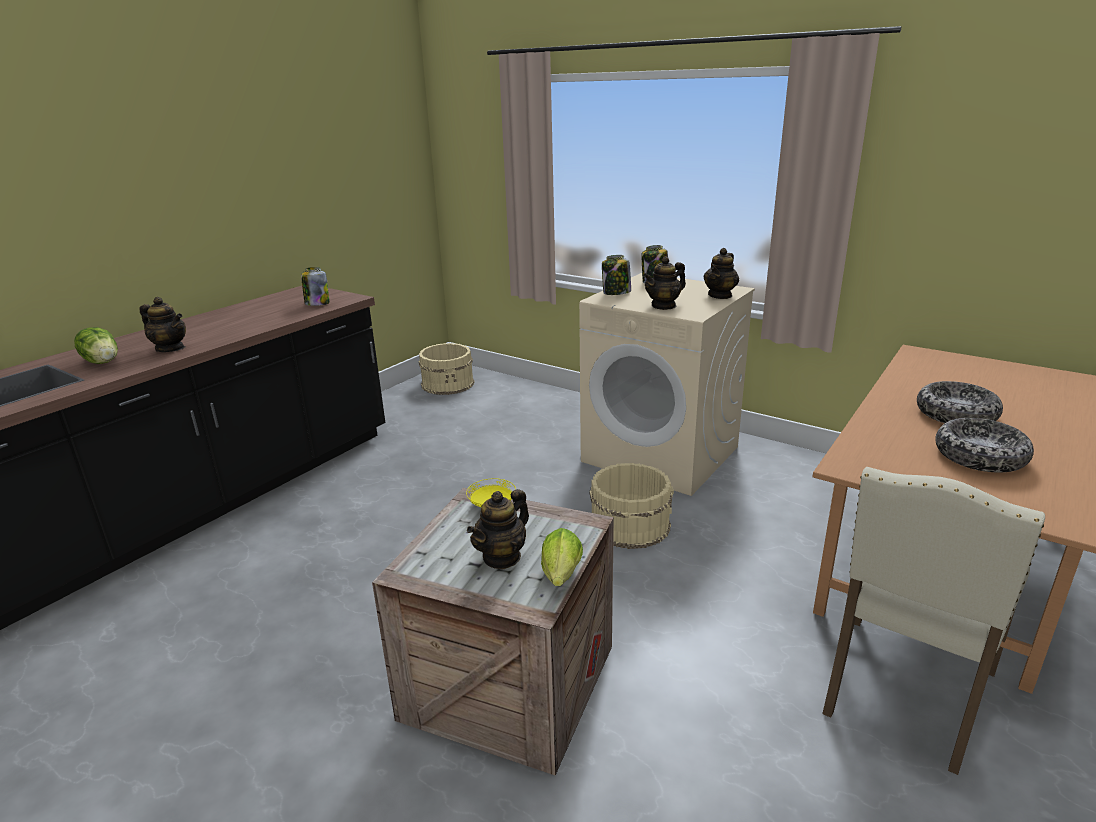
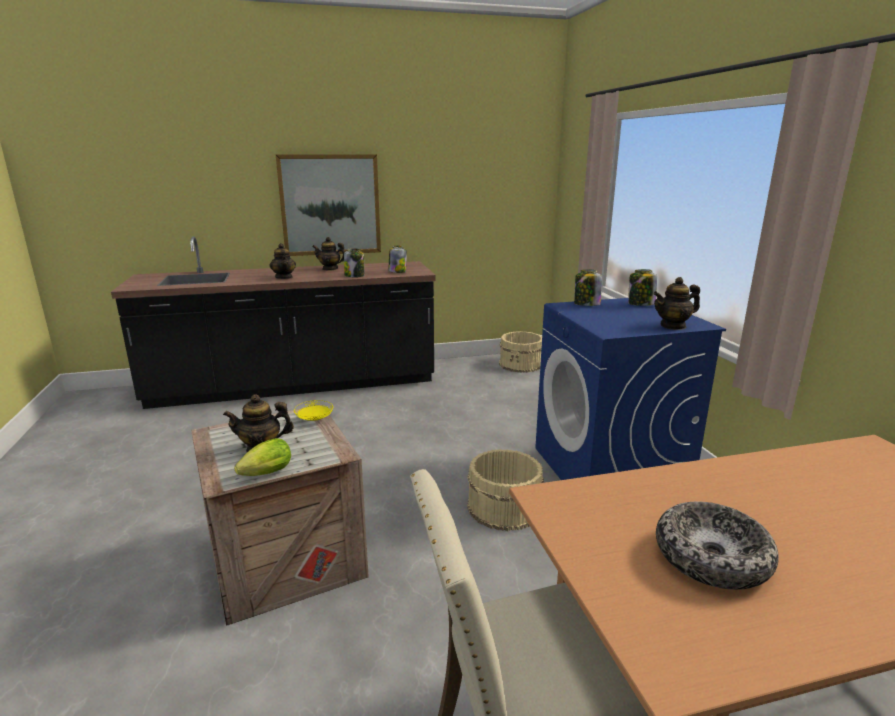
camera: 40 degrees right, 5 degrees down
(103, 362) = (248, 276): lettuce -> none
(173, 224) = (330, 205): none -> picture
(272, 321) = (355, 275): none -> jar
(661, 454) = (610, 470): beige washing machine -> blue washing machine
(664, 306) = (600, 321): teapot -> teapot (330, 269)
(955, 415) = (778, 513): bowl -> none

